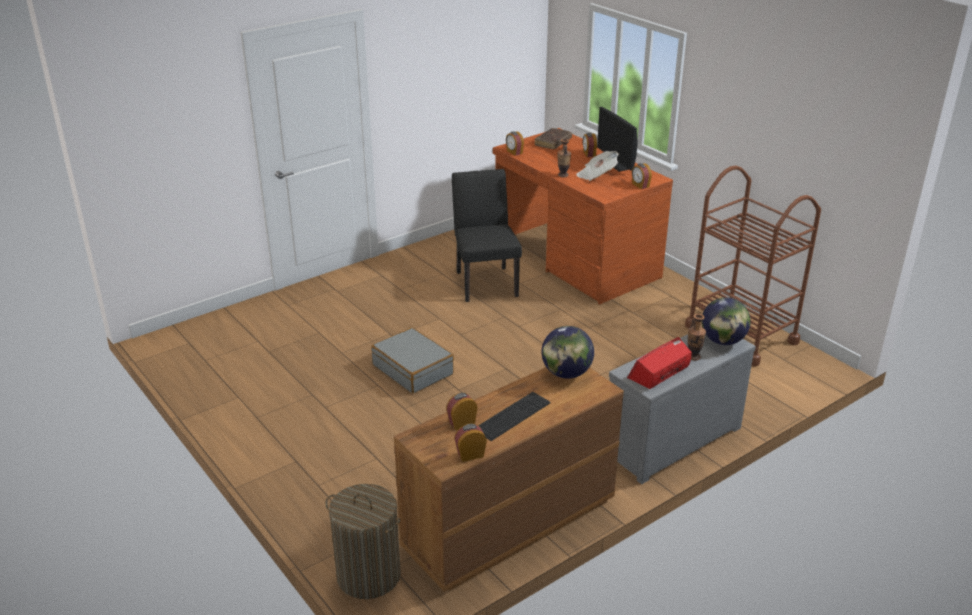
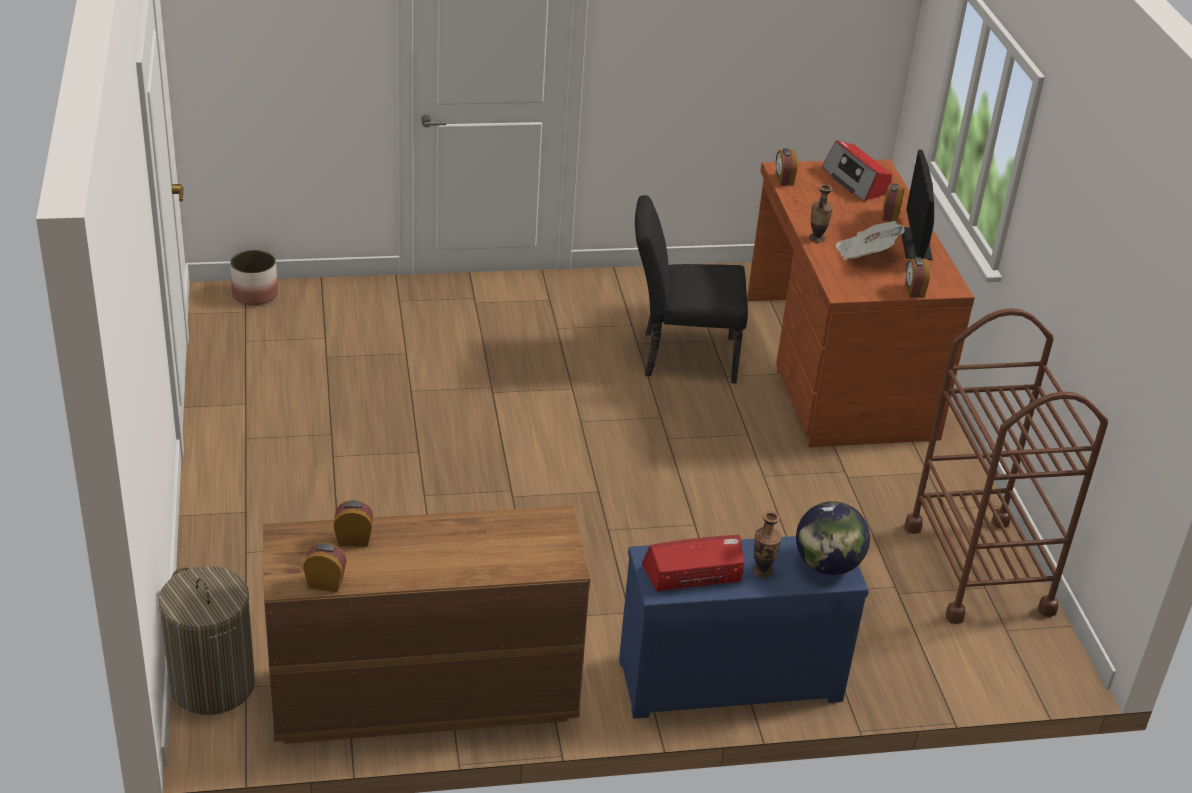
camera: 25 degrees right, 5 degrees up
(187, 331) = (255, 294): none -> planter
(413, 369) = (479, 447): grey suitcase -> none
(485, 281) = (680, 356): black chair -> black chair turned 105 degrees counterclockwise
(512, 416) = (420, 555): keyboard -> none
(553, 142) = (856, 181): brown book -> radio
(566, 373) = (540, 527): globe -> none
(670, 439) = (728, 676): grey dresser -> blue dresser

